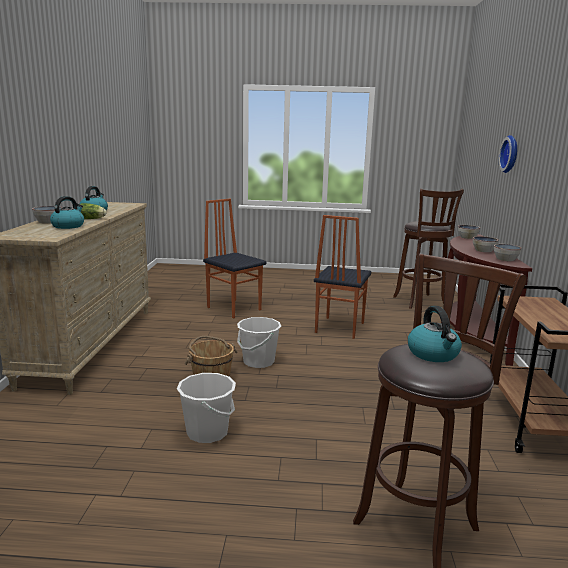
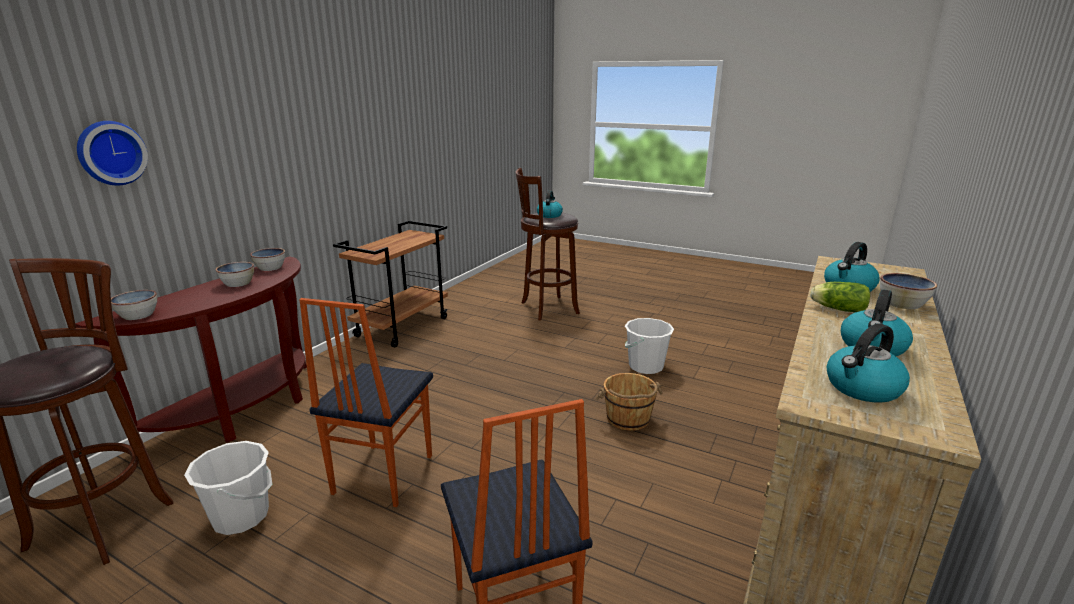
camera: 155 degrees left, 5 degrees up
(113, 206) = (862, 388): none -> kettle
(258, 361) = (560, 430): white bucket -> white bucket (241, 517)
(338, 327) = (381, 474): chair -> chair turned 150 degrees clockwise

